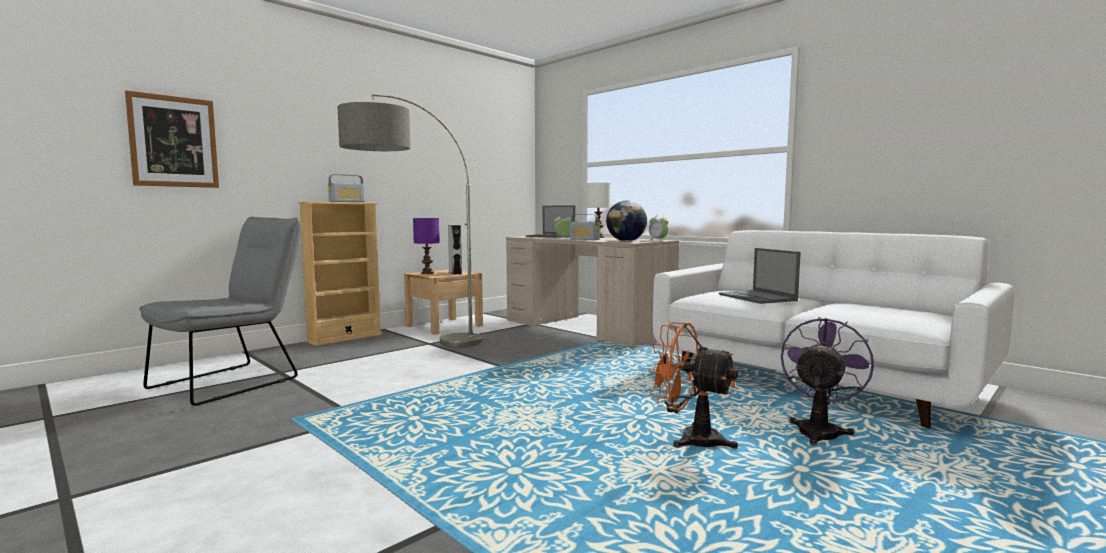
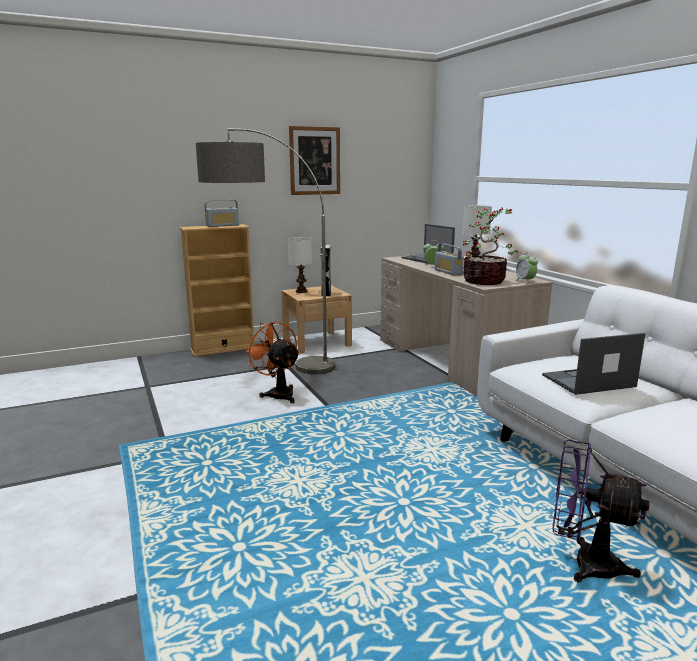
camera: 20 degrees right, 10 degrees up
(174, 141) = (71, 180): picture -> picture (315, 161)
(234, 381) = (109, 392): grey chair -> none
(427, 273) = (301, 291): purple table lamp -> white table lamp
(626, 241) = (485, 281): globe -> potted plant
(690, 439) = (430, 542): orange fan -> orange fan (278, 393)
(758, 297) = (587, 381): laptop -> laptop turned 75 degrees clockwise
(820, 431) = (583, 563): purple fan -> purple fan turned 120 degrees counterclockwise

